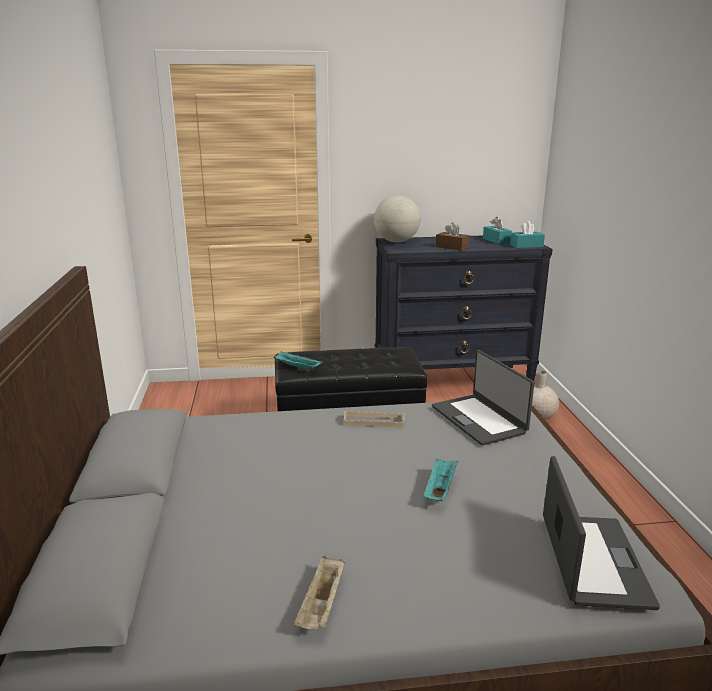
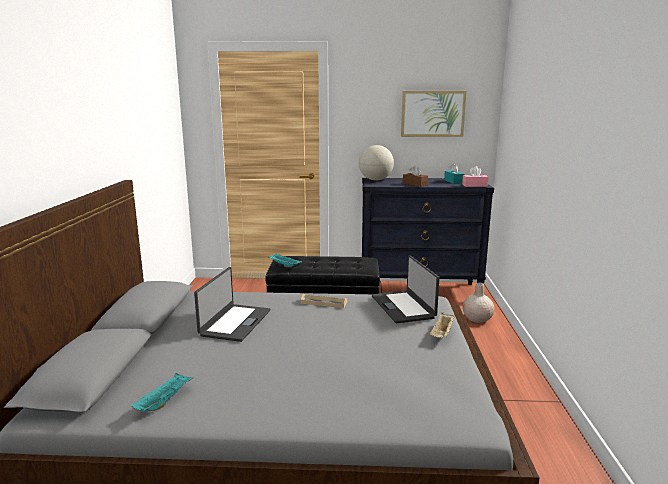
camera: 10 degrees right, 5 degrees down
(322, 606) = (227, 407): beige tray -> beige tray (442, 334)
(440, 489) = (348, 347): turquoise tray -> turquoise tray (164, 401)
(466, 151) = (432, 113): none -> picture
(526, 246) = (474, 185): turquoise tissue box -> pink tissue box
(592, 560) = (438, 400): laptop -> laptop (234, 322)

